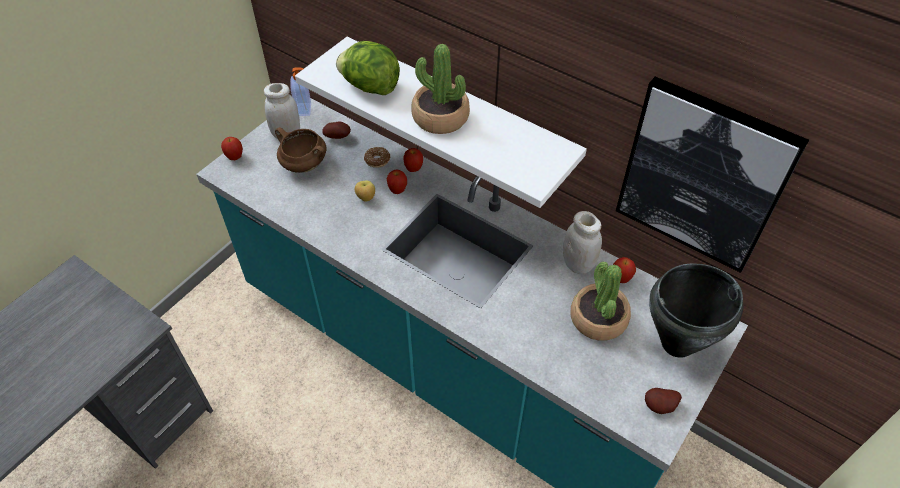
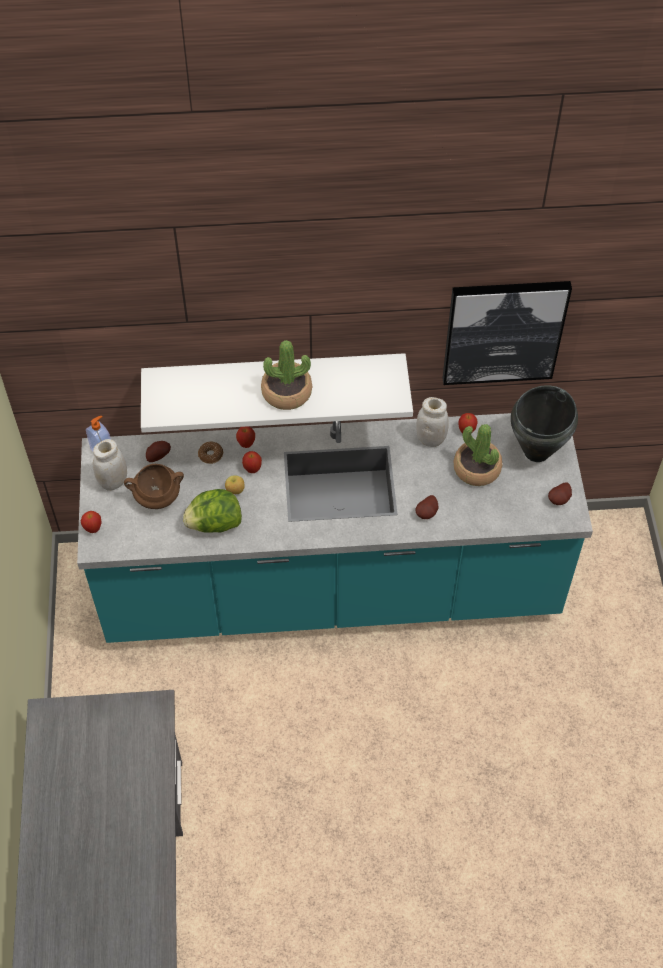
camera: 40 degrees left, 5 degrees up
(370, 87) = (210, 400): lettuce -> lettuce (214, 524)
(510, 326) = (427, 513): none -> potato

